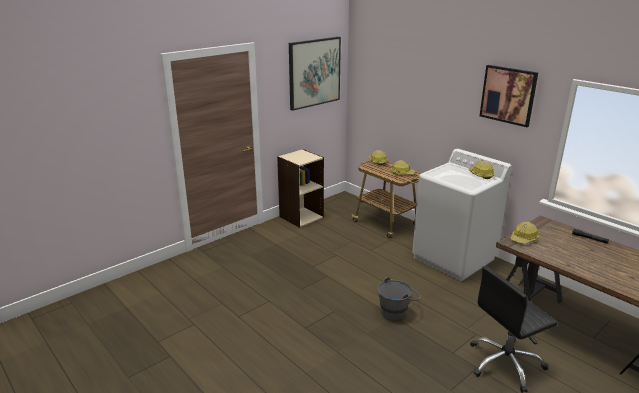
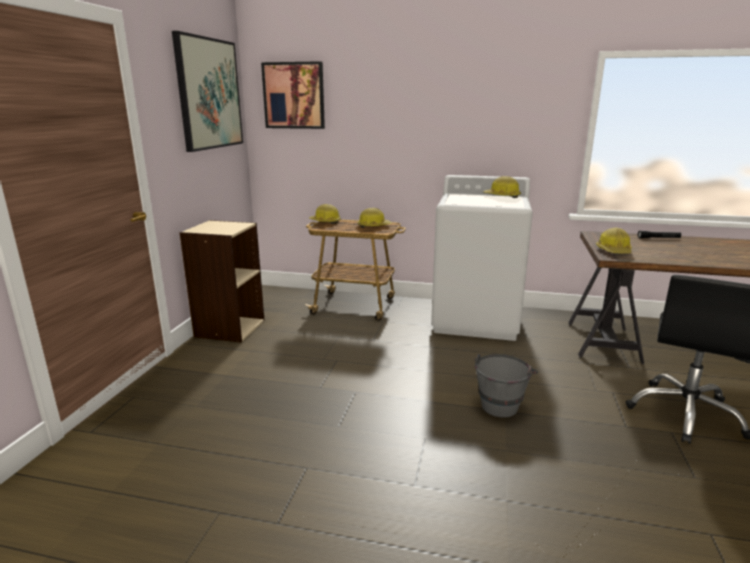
camera: 35 degrees left, 5 degrees down
(508, 95) = (512, 88): picture -> picture (294, 95)

